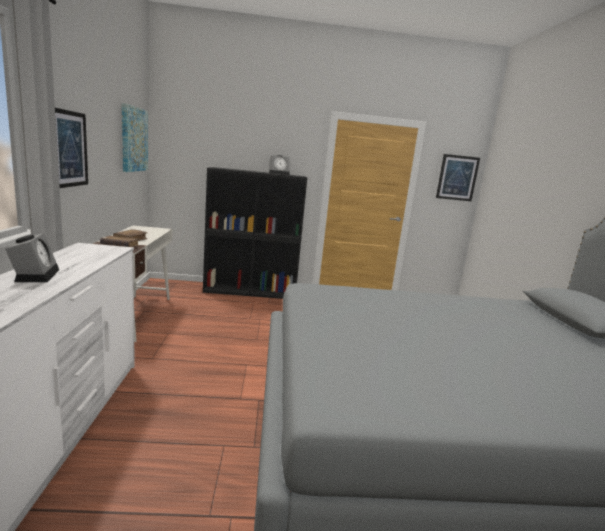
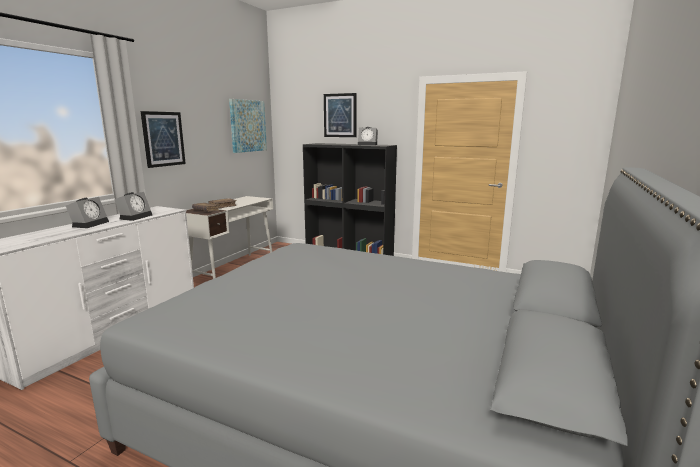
camera: 30 degrees right, 0 degrees up
(85, 260) = (135, 217): none -> alarm clock
(457, 178) = (574, 133): picture -> picture (340, 115)

